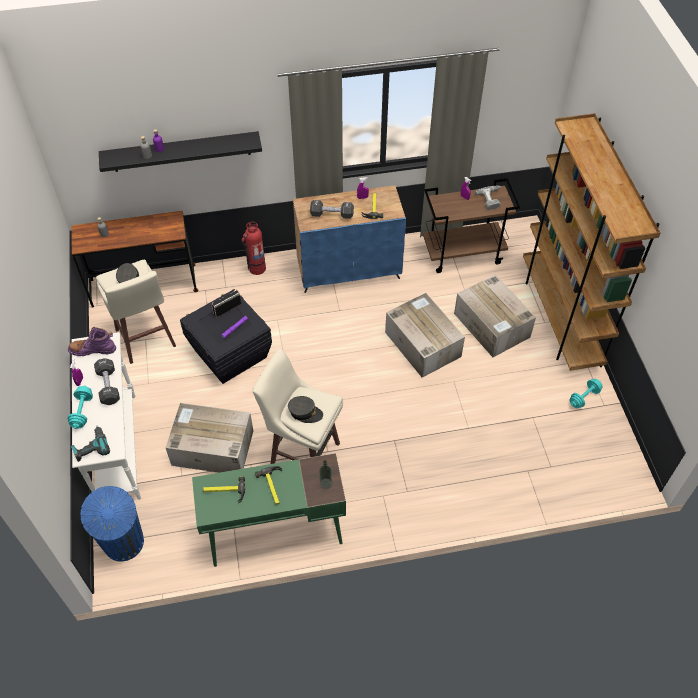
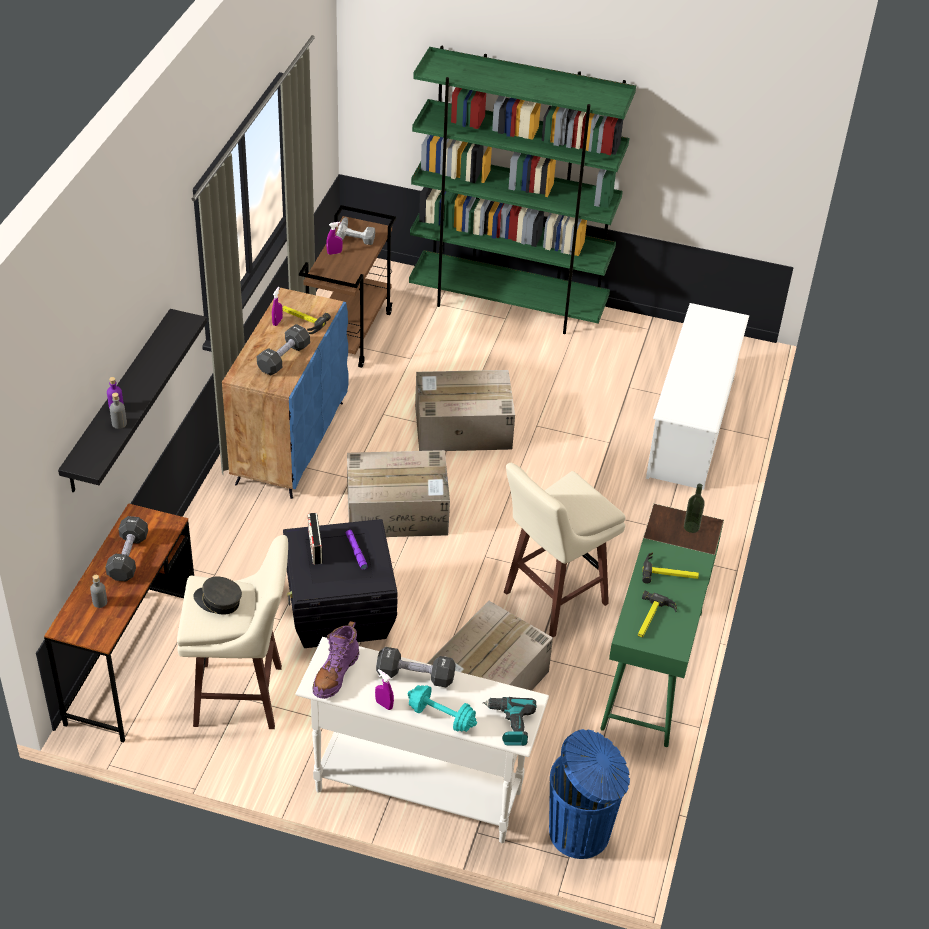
camera: 65 degrees left, 10 degrees down
(142, 229) = (128, 557): none -> black dumbbell
(256, 268) = (207, 529): fire extinguisher -> none
(305, 413) = (578, 507): grey cap -> none
(492, 326) = (479, 359): cardboard box -> cardboard box (398, 510)
(520, 470) = (691, 427): none -> white shoe rack
(560, 317) = (508, 304): brown bookcase -> green bookcase
(584, 397) = (629, 338): turquoise dumbbell -> none

